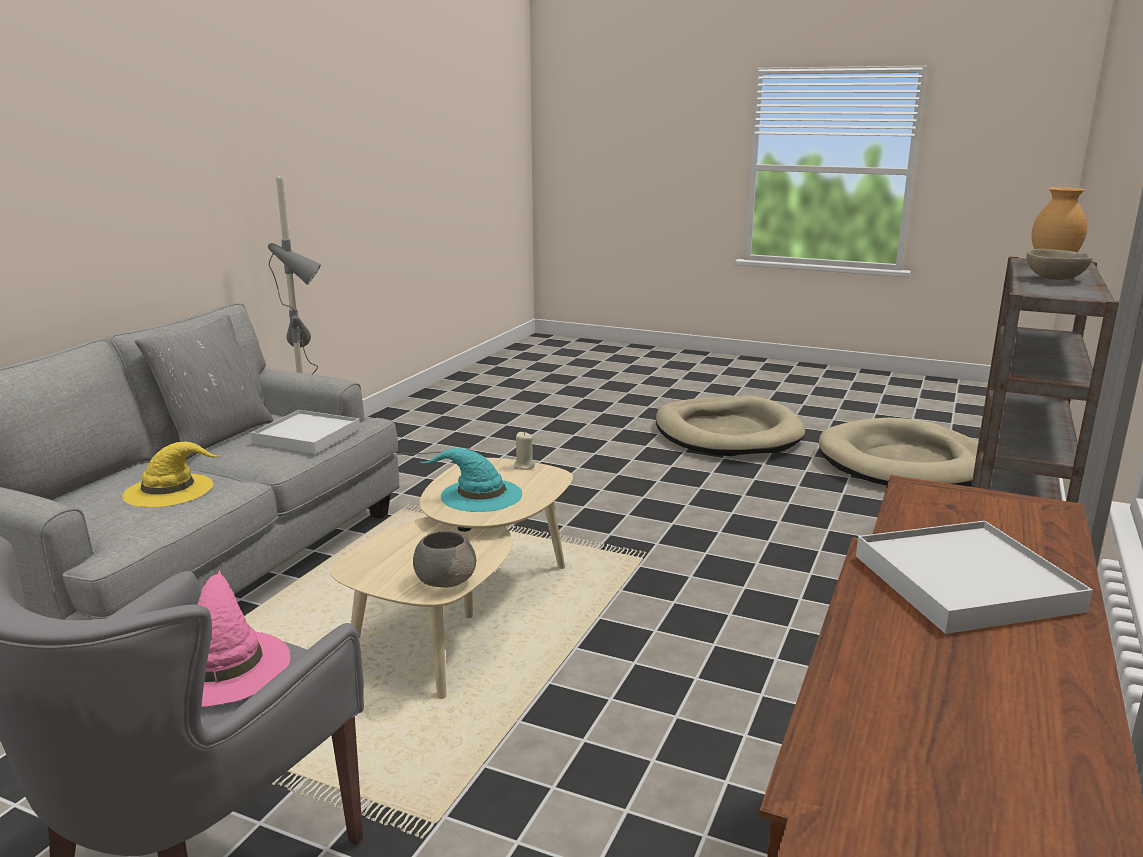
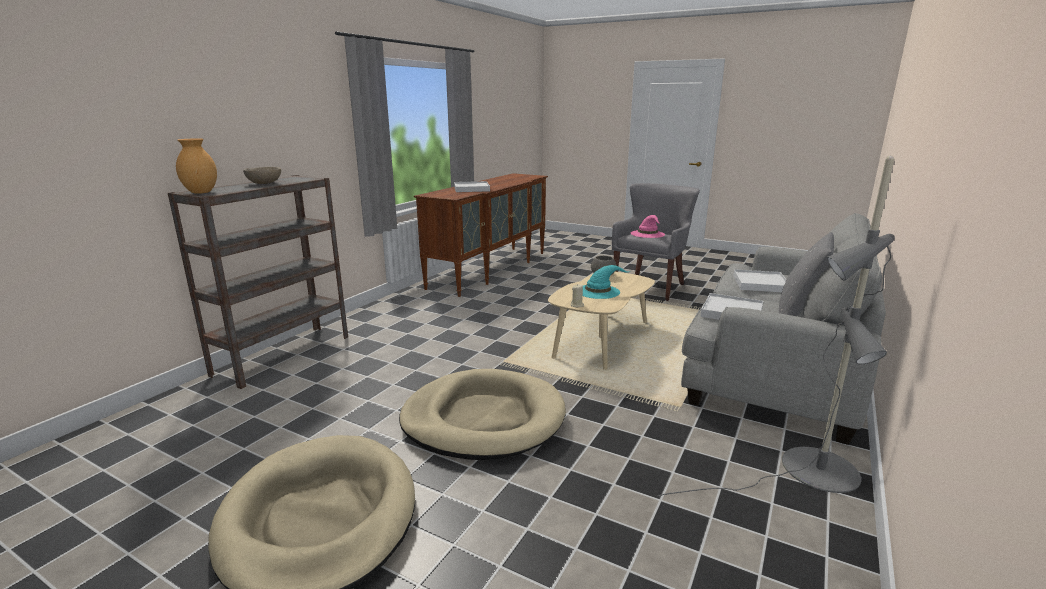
camera: 175 degrees left, 0 degrees up
(170, 490) = (760, 284): yellow hat -> white tray
(905, 463) = (196, 444): beige dog bed -> beige dog bed (483, 419)

